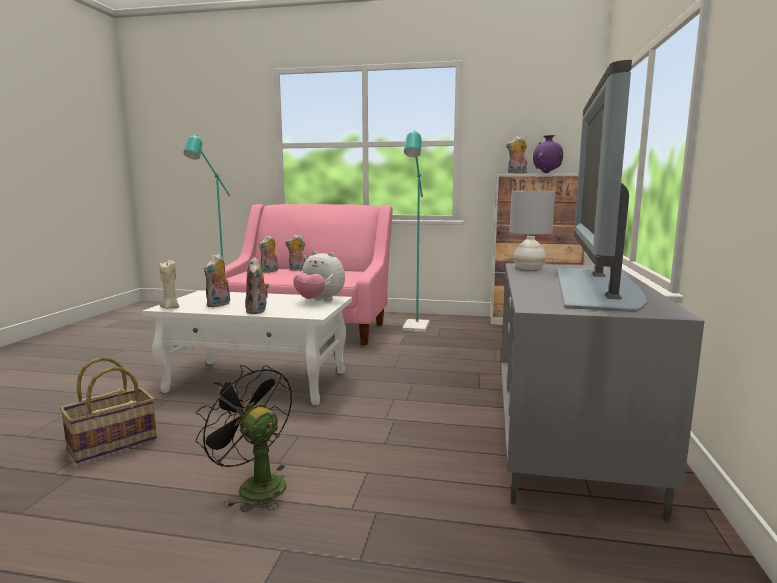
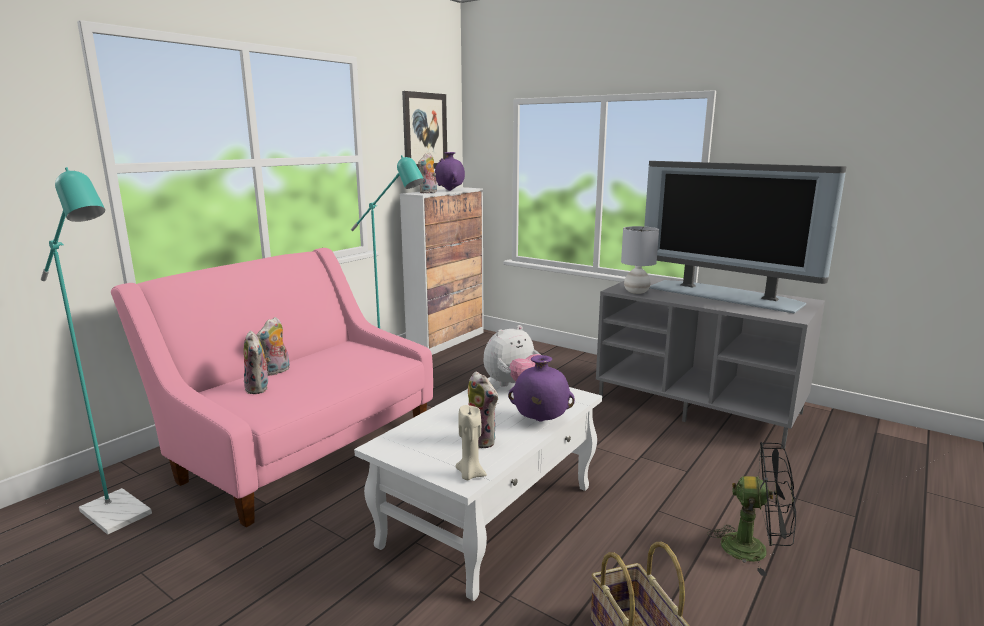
camera: 65 degrees left, 5 degrees up
(253, 486) = (754, 549): black fan -> black fan turned 135 degrees counterclockwise
(258, 311) = (540, 421): plush toy -> purple vase
(541, 118) = (424, 131): none -> picture

